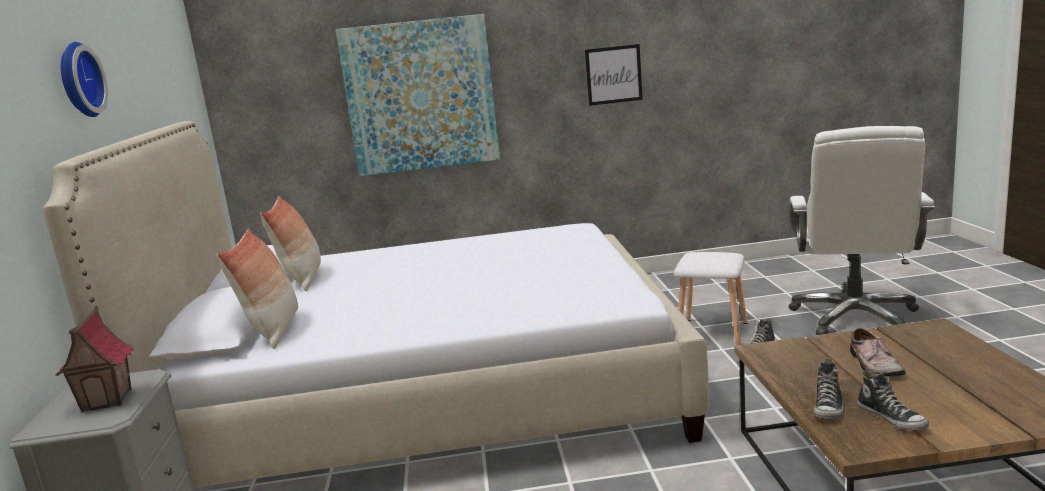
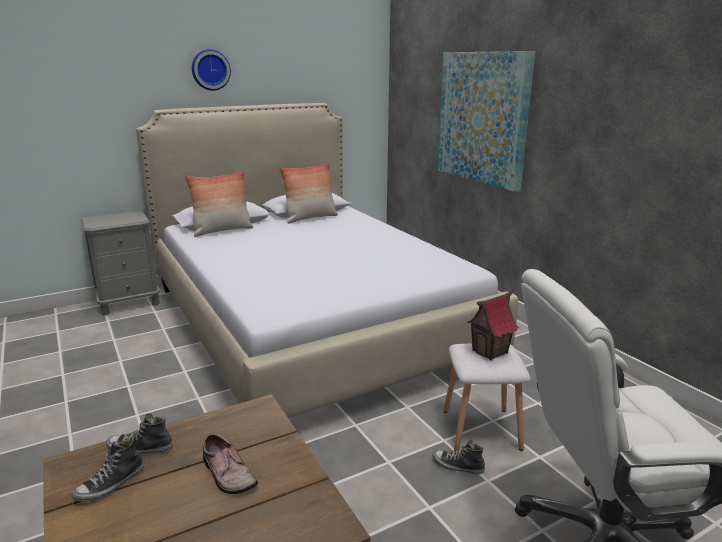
camera: 65 degrees right, 5 degrees up
(107, 400) = (114, 220): toy house -> toy house (490, 352)
(613, 75) = (633, 139): picture -> none
(873, 364) = (226, 474): shoe -> shoe turned 105 degrees counterclockwise

